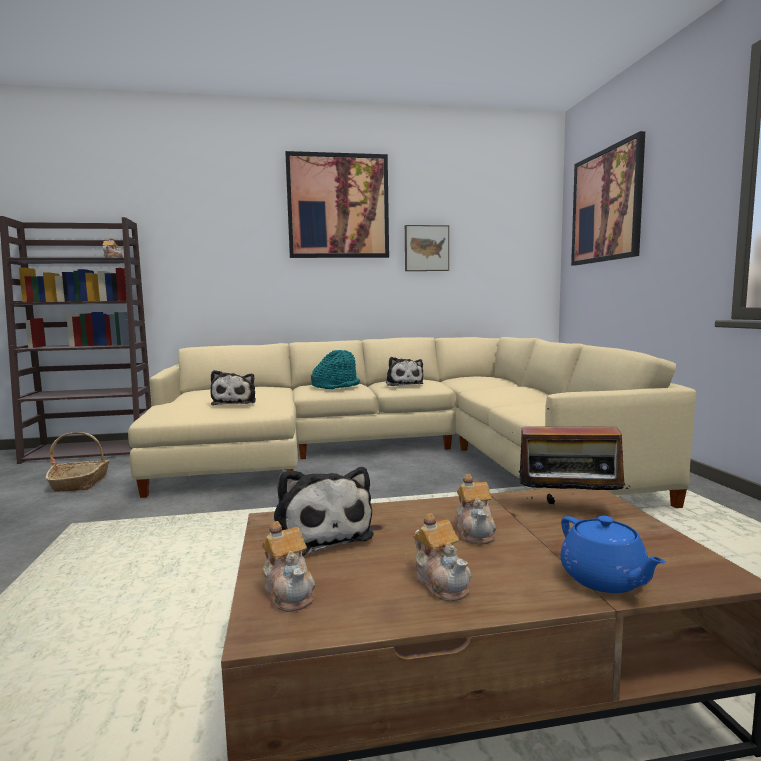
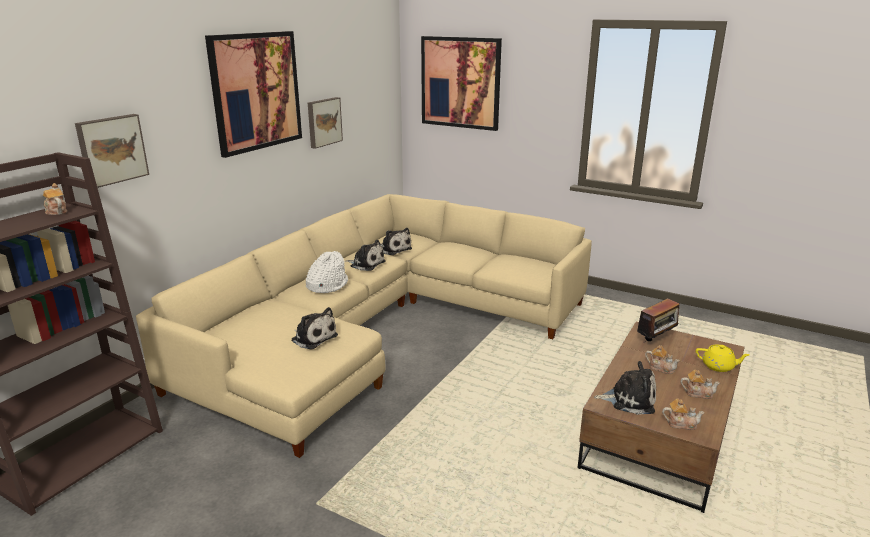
camera: 50 degrees left, 15 degrees up
(80, 483) = (197, 481): basket -> none
(183, 231) = (111, 150): none -> picture
(336, 386) = (327, 285): turquoise hat -> white hat
(457, 383) = (394, 249): none -> plush toy
(605, 580) = (719, 366): blue teapot -> yellow teapot

